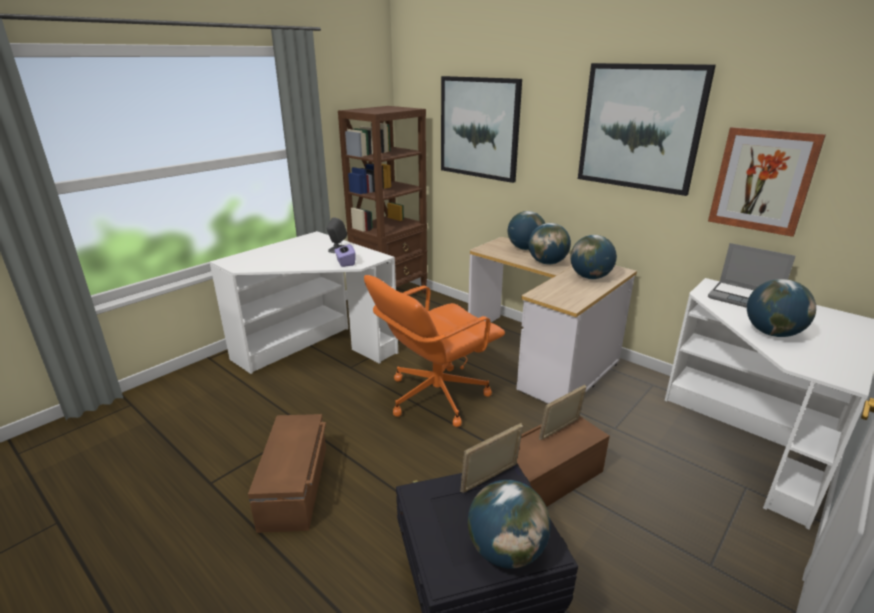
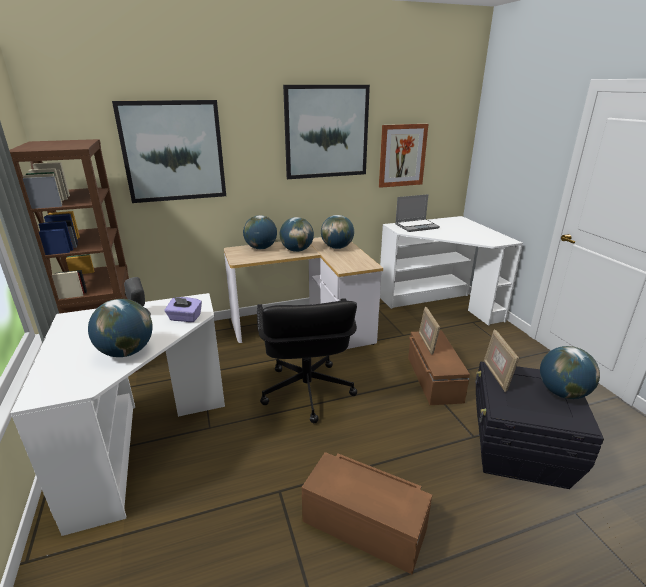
camera: 60 degrees left, 0 degrees up
(435, 396) = (306, 391): orange office chair -> black office chair
(771, 333) = (458, 235): globe -> globe (126, 352)

